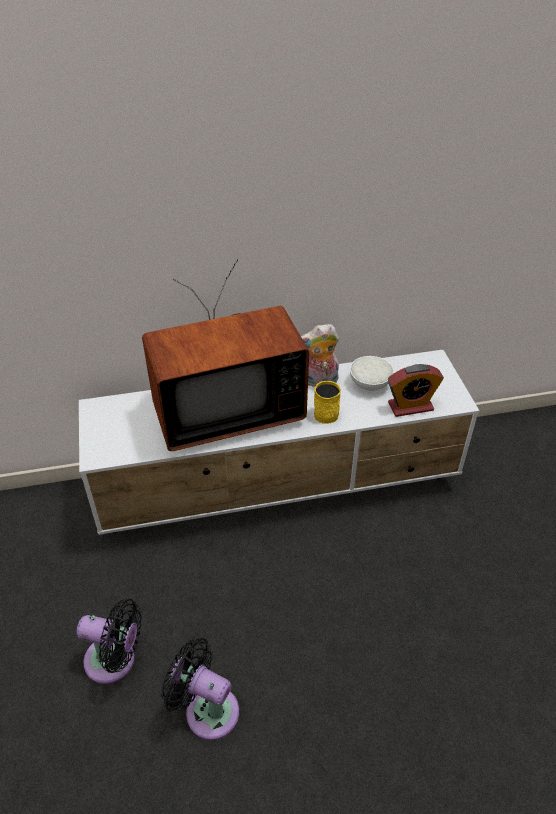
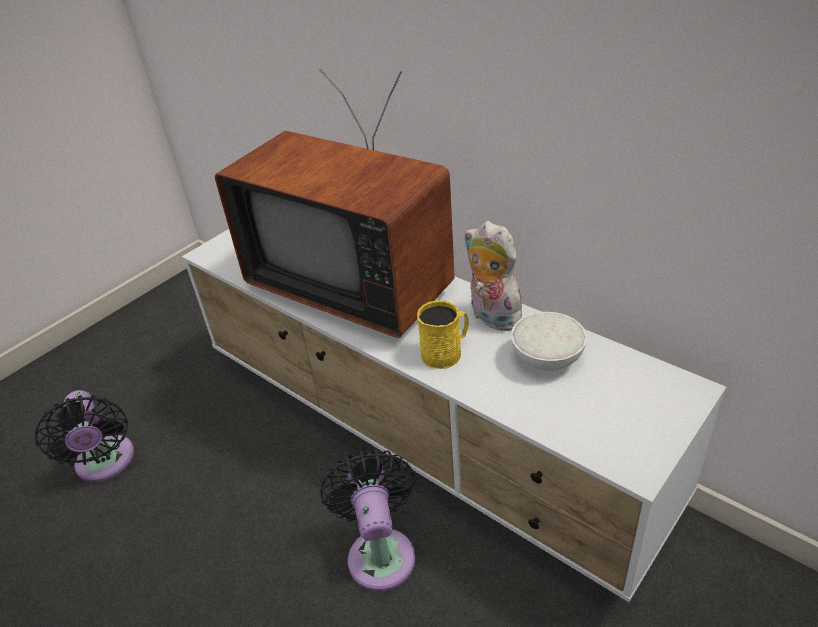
camera: 55 degrees right, 5 degrees down
(207, 709) = (88, 573): black fan -> black fan (380, 552)
(410, 406) = (555, 420): alarm clock -> none

